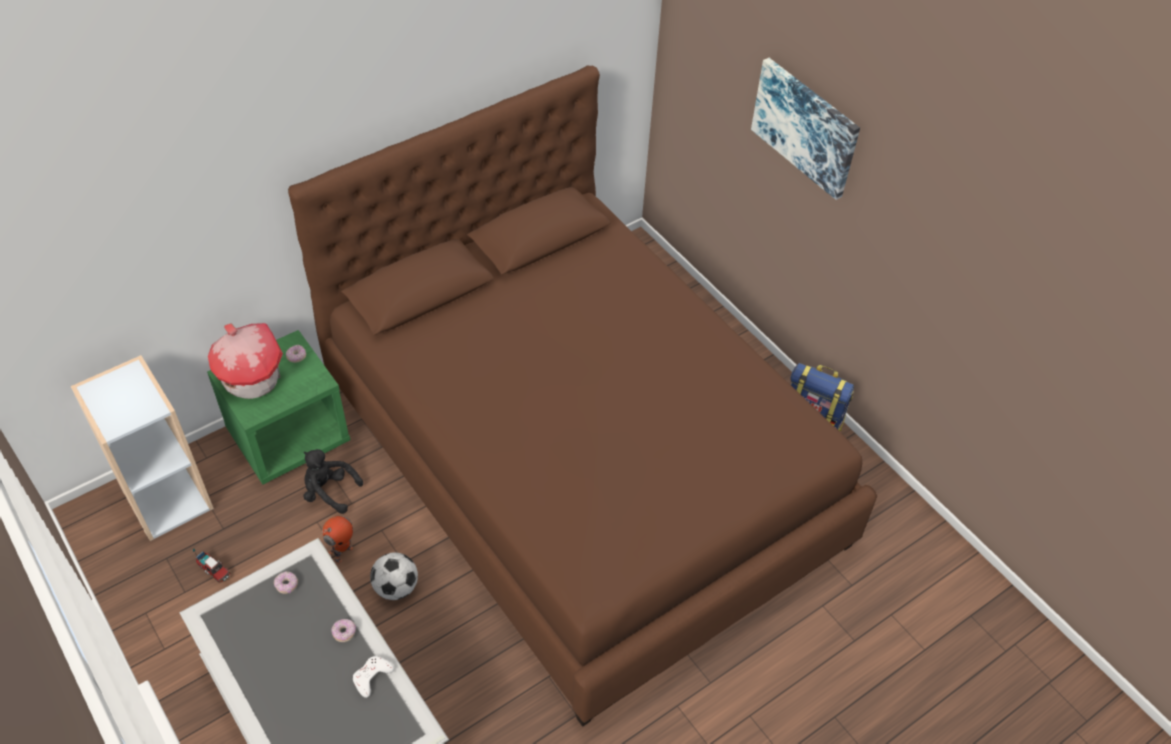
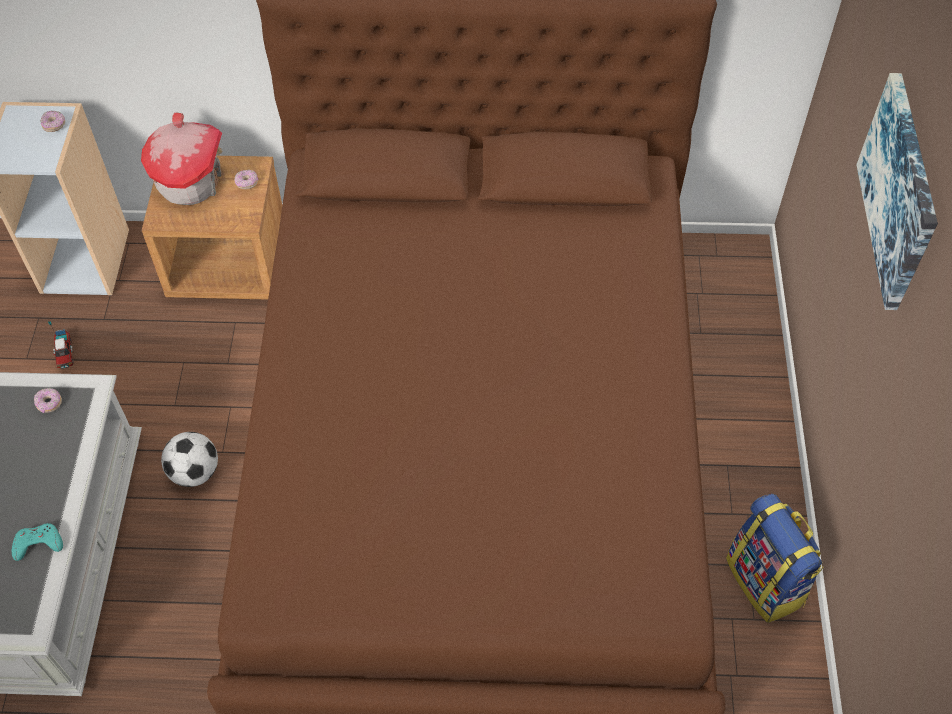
camera: 40 degrees right, 5 degrees up
(289, 437) = (229, 265): green nightstand -> brown nightstand
(329, 492) = (218, 340): black plush toy -> none
(343, 553) = (179, 408): toy robot -> none
(344, 632) = (54, 483): donut -> donut (54, 125)
(372, 677) = (38, 543): white game controller -> turquoise game controller

